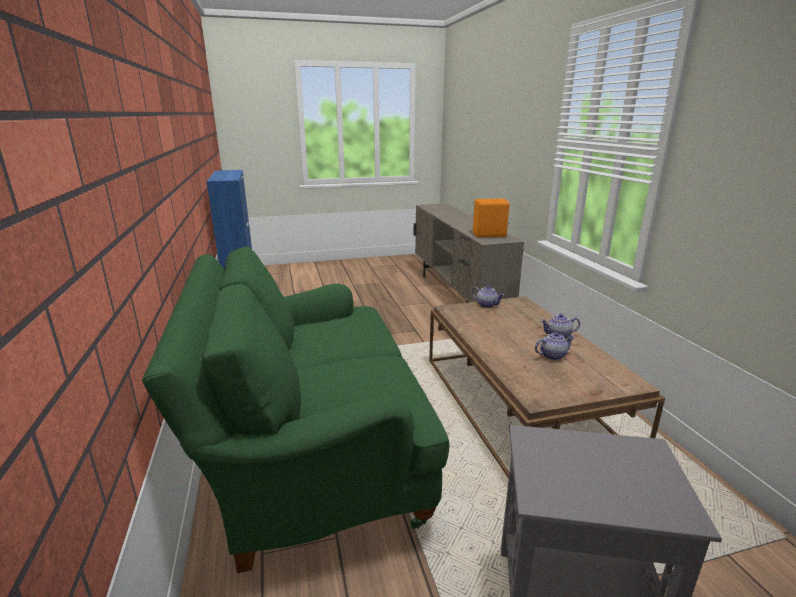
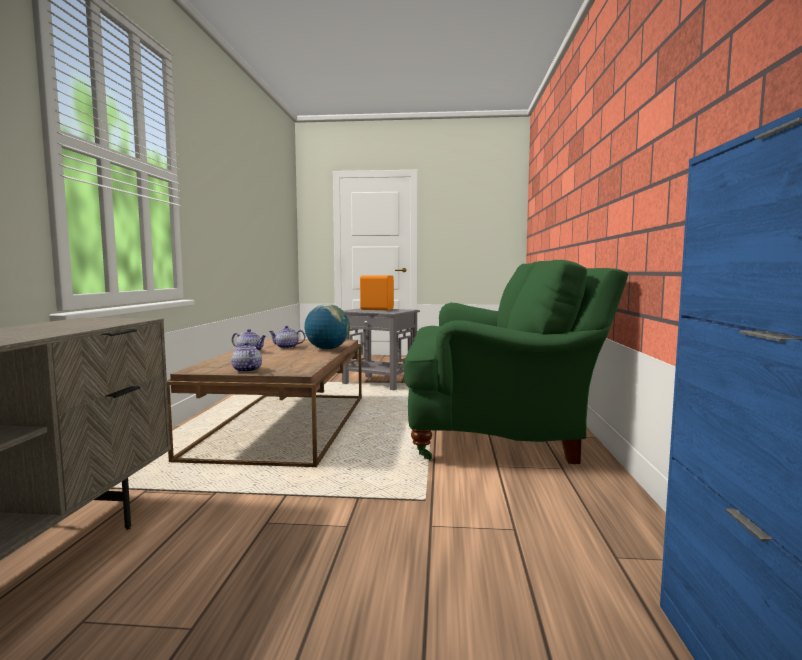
camera: 160 degrees left, 15 degrees down
(490, 235) = (77, 323): orange speaker -> orange speaker (376, 309)
(501, 357) = (327, 349): none -> globe

